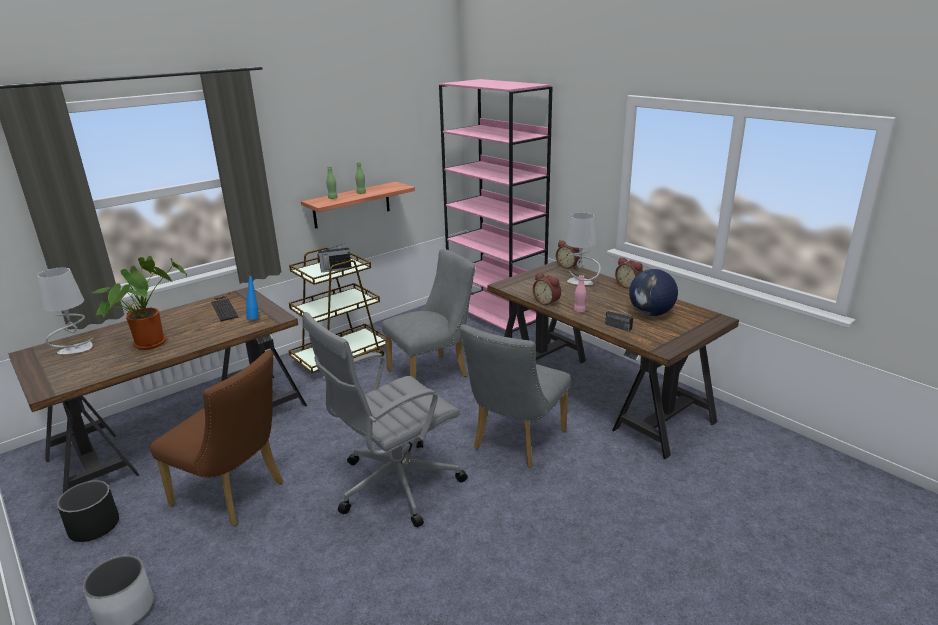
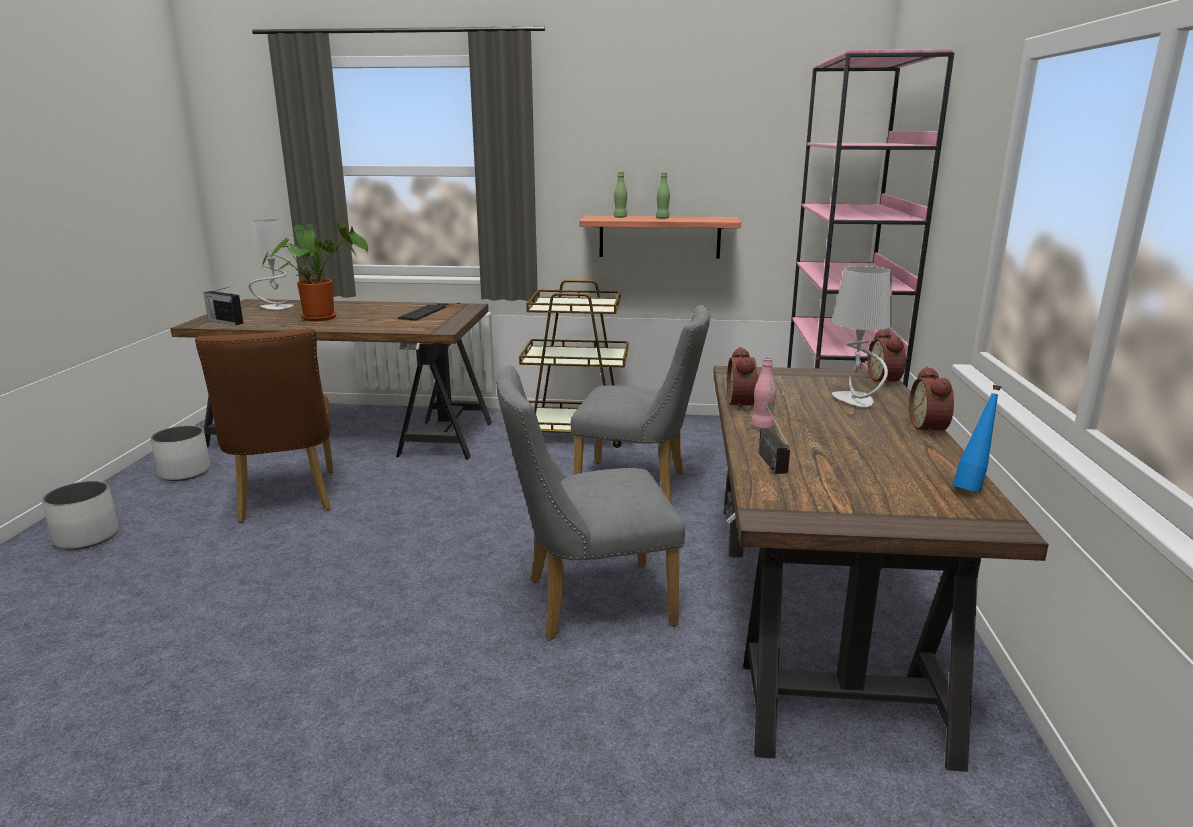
camera: 45 degrees right, 5 degrees down
(94, 526) = (185, 472): black planter -> white planter
(254, 317) = (427, 324): blue bottle -> blue bottle (971, 488)
(335, 269) = (577, 306): radio -> radio (225, 321)
(394, 485) = (395, 567): grey office chair -> none
(651, 314) = (874, 470): globe -> none

